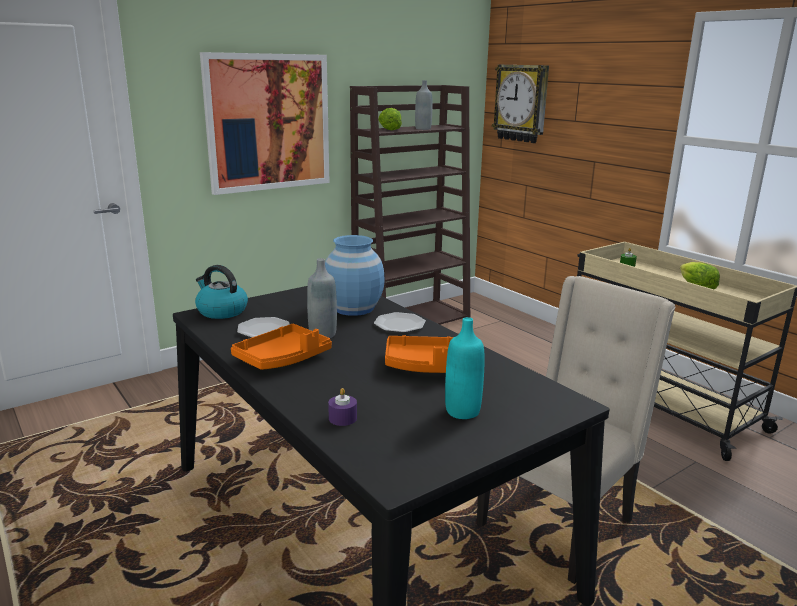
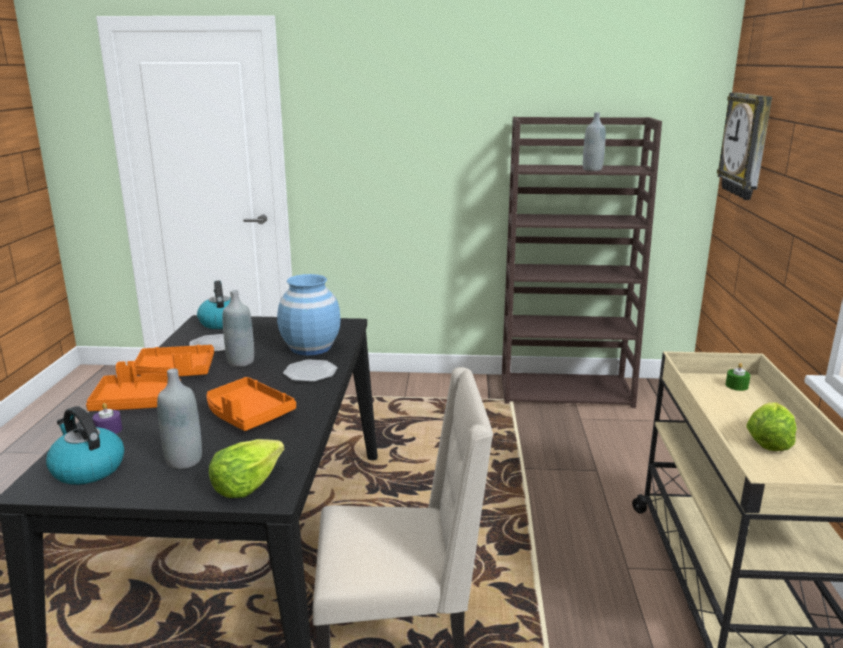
camera: 40 degrees right, 0 degrees up
(268, 122) = (415, 152): picture -> none
(311, 390) = (137, 402): none -> orange tray
(389, 129) = (550, 167): lettuce -> lettuce (247, 484)
(403, 449) = (87, 469): none -> kettle
(462, 411) = (184, 460): turquoise bottle -> grey bottle

